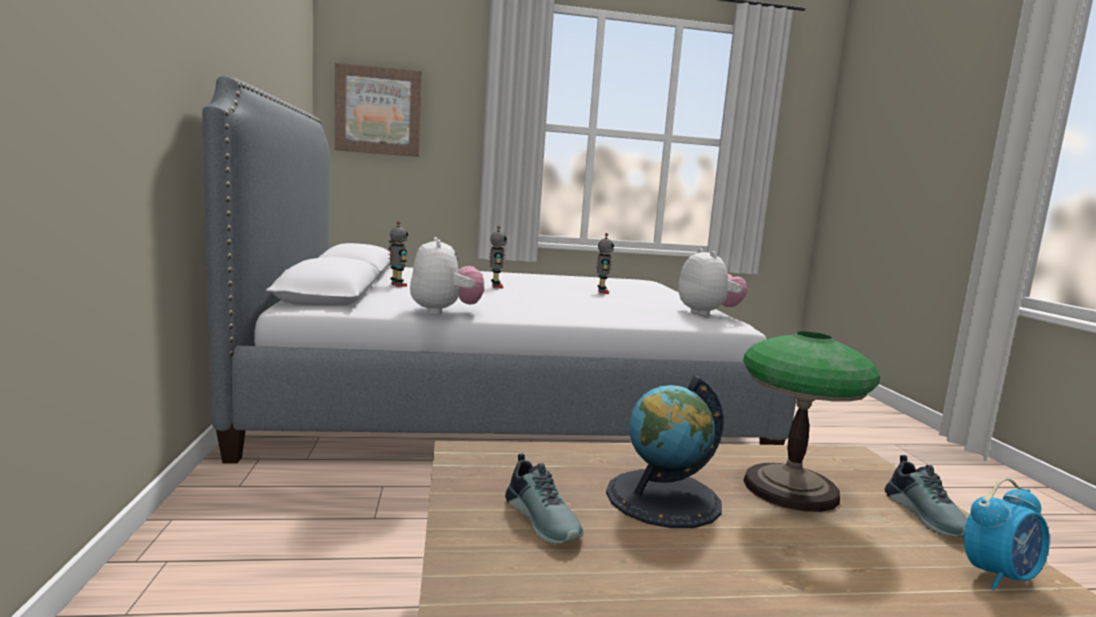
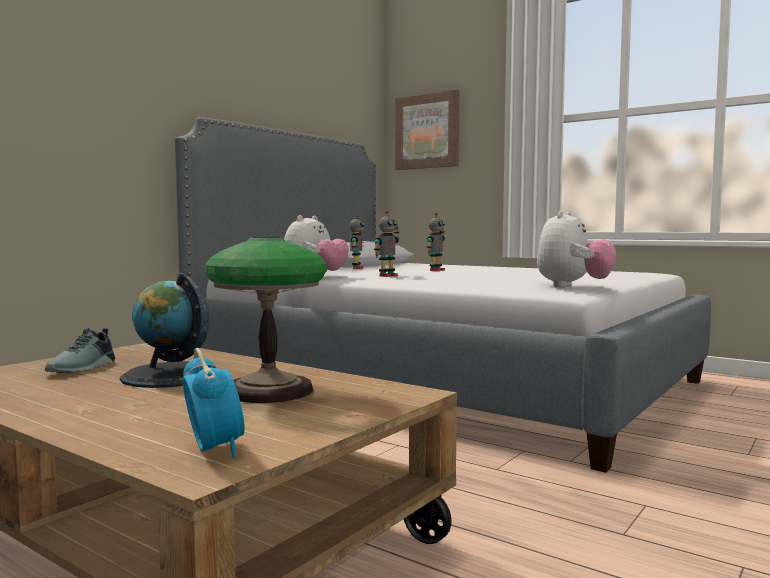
camera: 45 degrees right, 5 degrees down
(602, 292) = (535, 275): toy robot -> toy robot (387, 276)
(929, 516) = (310, 423): shoe -> none
(999, 576) = (214, 449): alarm clock -> alarm clock turned 135 degrees counterclockwise

